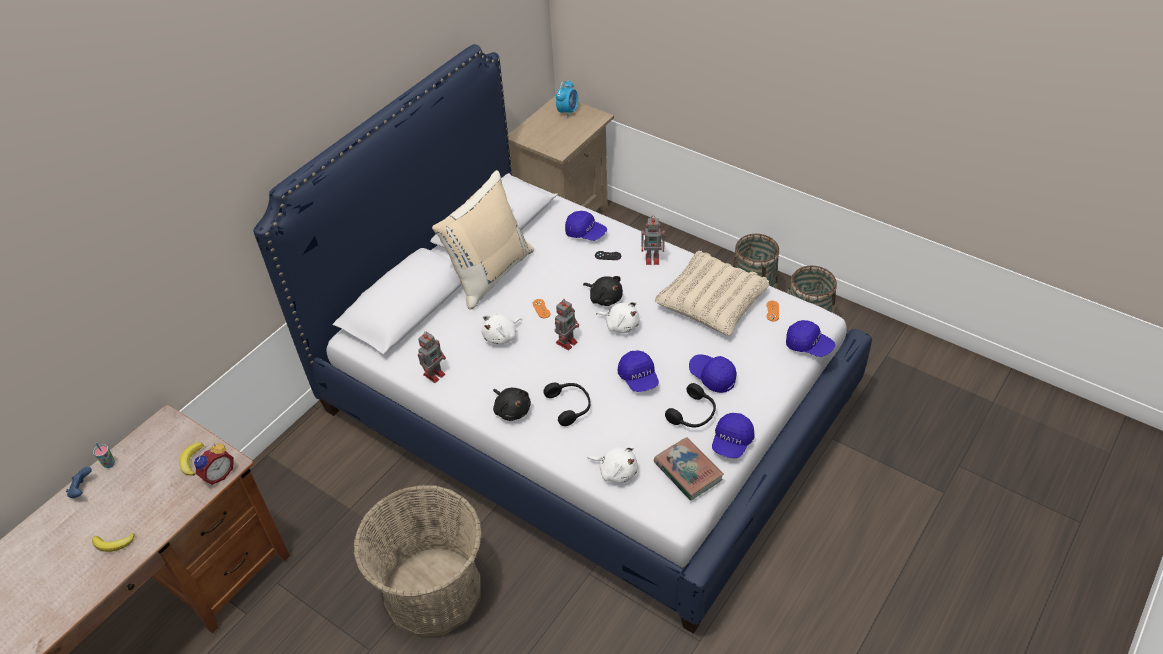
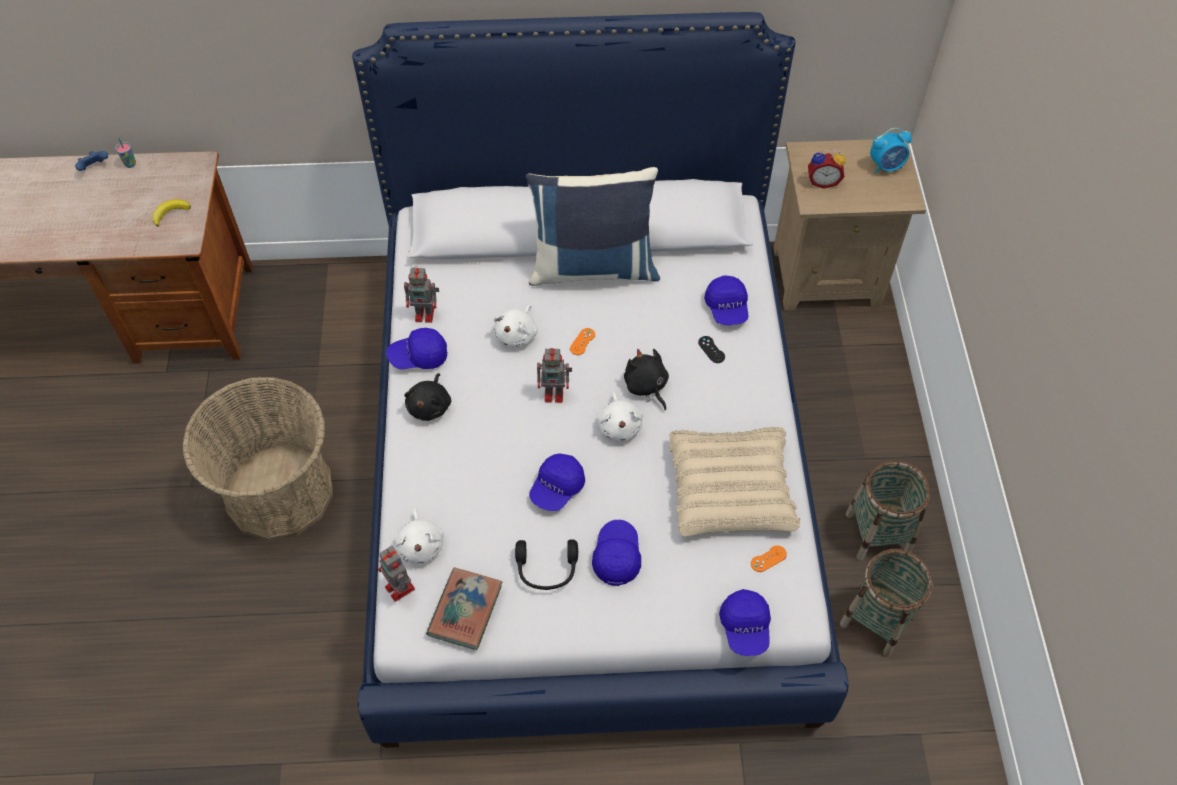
camera: 50 degrees right, 10 degrees up
(113, 544) = (57, 228): banana -> none
(218, 474) = (169, 241): alarm clock -> alarm clock (823, 181)
(489, 273) = (593, 266): beige pillow -> blue pillow
(502, 336) = (517, 334): white plush toy -> white plush toy turned 75 degrees counterclockwise
(570, 406) = (472, 451): black headphones -> none
(604, 298) = (646, 386): black plush toy -> black plush toy turned 150 degrees clockwise
(653, 259) = (745, 394): toy robot -> toy robot (400, 589)
(732, 442) = (538, 630): blue cap -> blue cap (418, 356)

